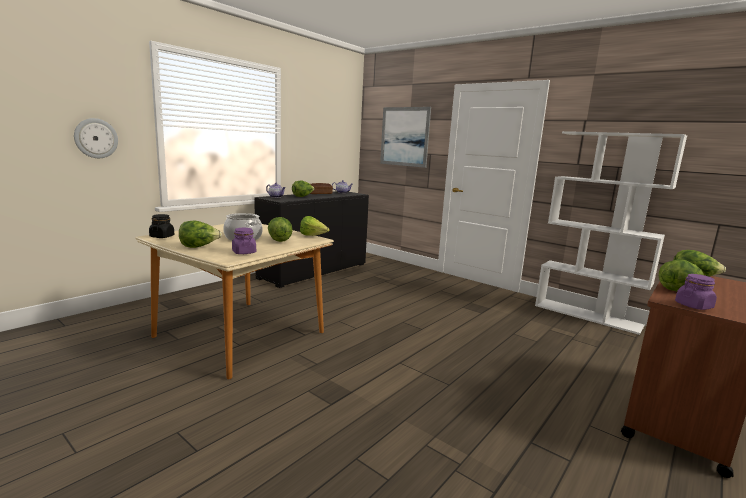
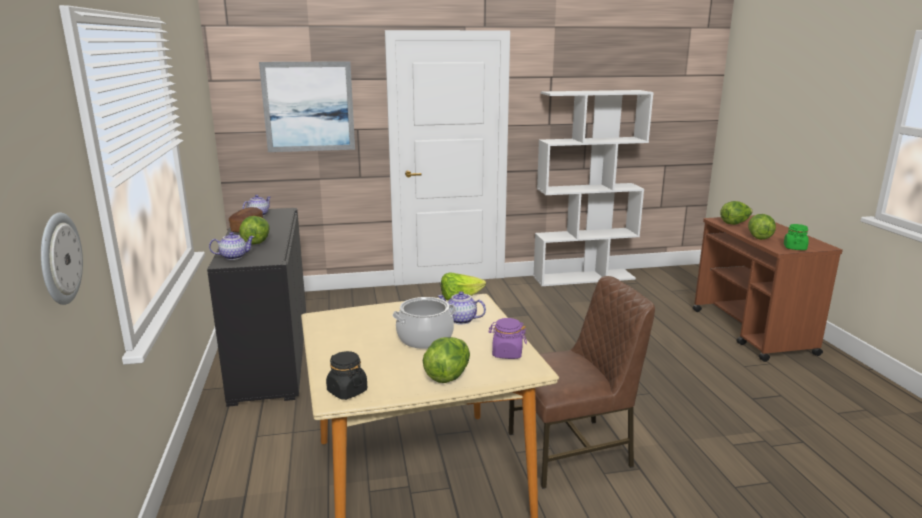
camera: 50 degrees left, 5 degrees up
(279, 240) = (460, 320): lettuce -> teapot
(322, 372) = (572, 450): none -> brown chair
(693, 306) = (794, 248): purple jar -> green jar

